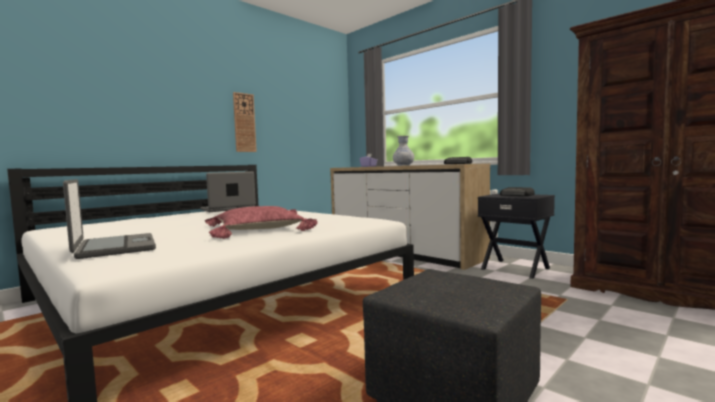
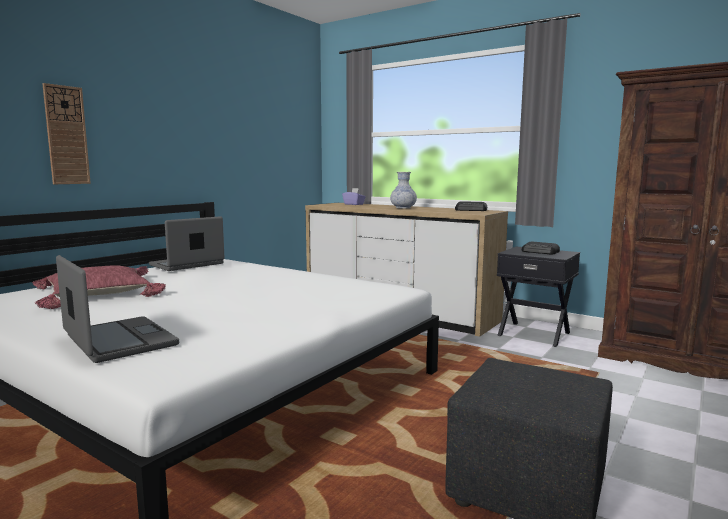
camera: 10 degrees left, 5 degrees up
(244, 122) = (198, 146): wall clock -> wall clock (66, 135)
(259, 228) = (267, 303): red pillow -> red pillow (99, 292)

